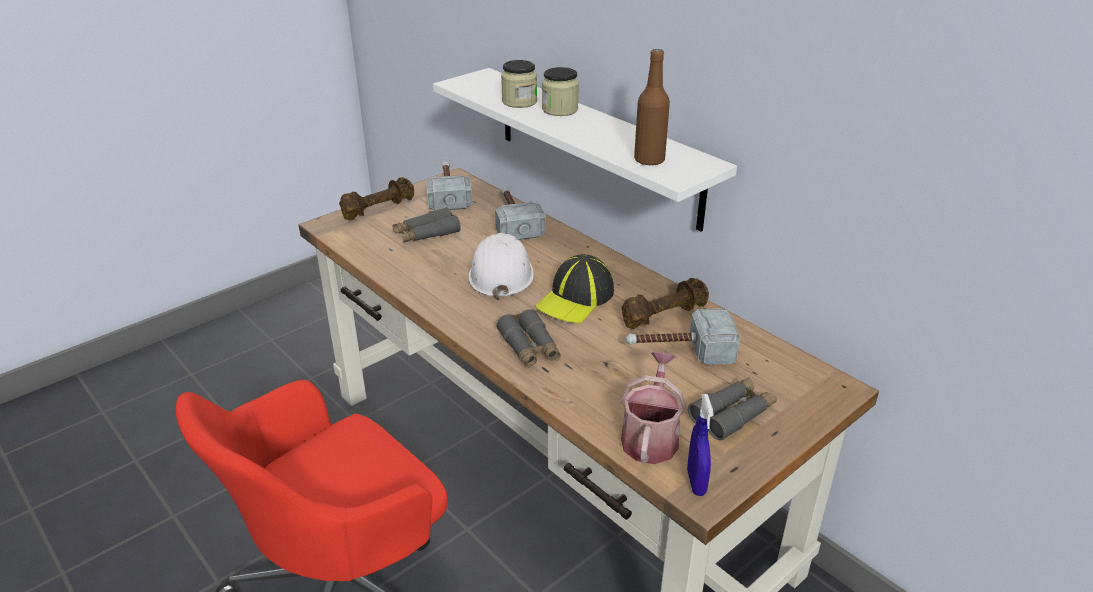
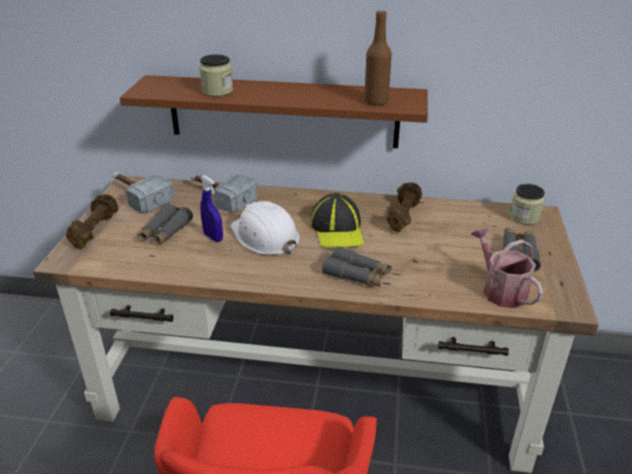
camera: 40 degrees left, 0 degrees up
(560, 110) = (257, 88): jar -> jar (524, 217)
(596, 146) = (283, 111): white shelf -> brown shelf
(679, 350) = (441, 232): hammer -> none
(696, 482) = (557, 301): blue spray bottle -> blue spray bottle (213, 237)

